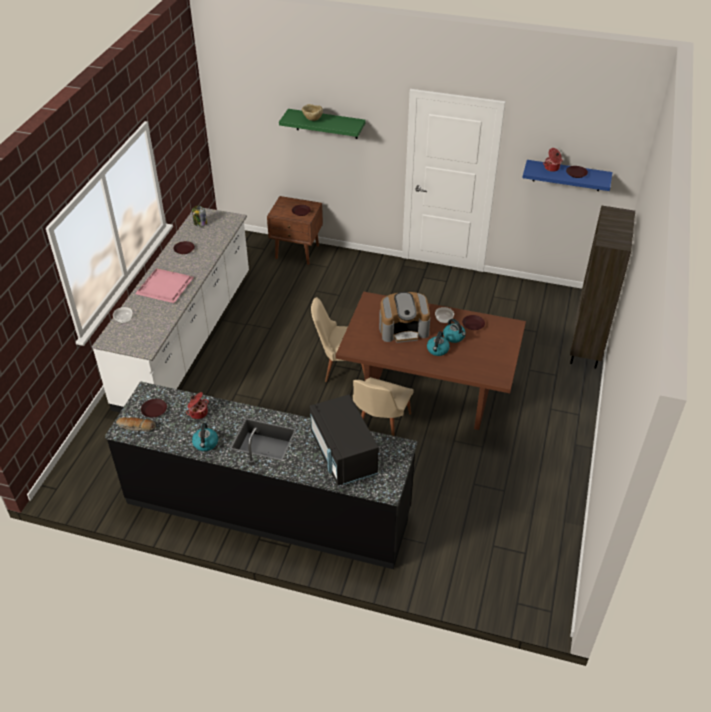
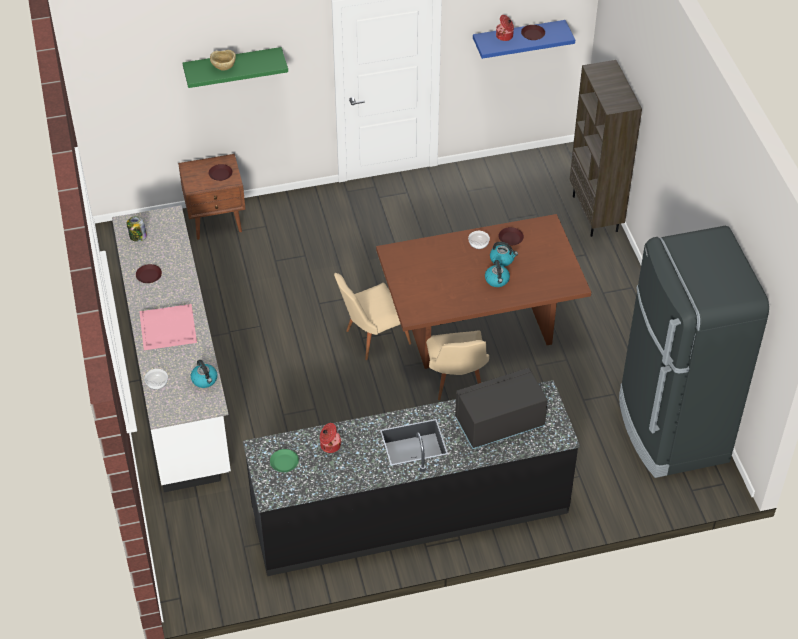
camera: 30 degrees left, 5 degrees up
(136, 427) = (282, 487): bread -> none
(154, 410) = (284, 463): brown plate -> green plate
(206, 444) = (364, 471): kettle -> kettle (205, 380)
(343, 455) = (499, 423): black microwave -> black microwave turned 120 degrees clockwise
(404, 329) = (448, 271): coffee machine -> none
(534, 542) = (671, 430): none -> black fridge

